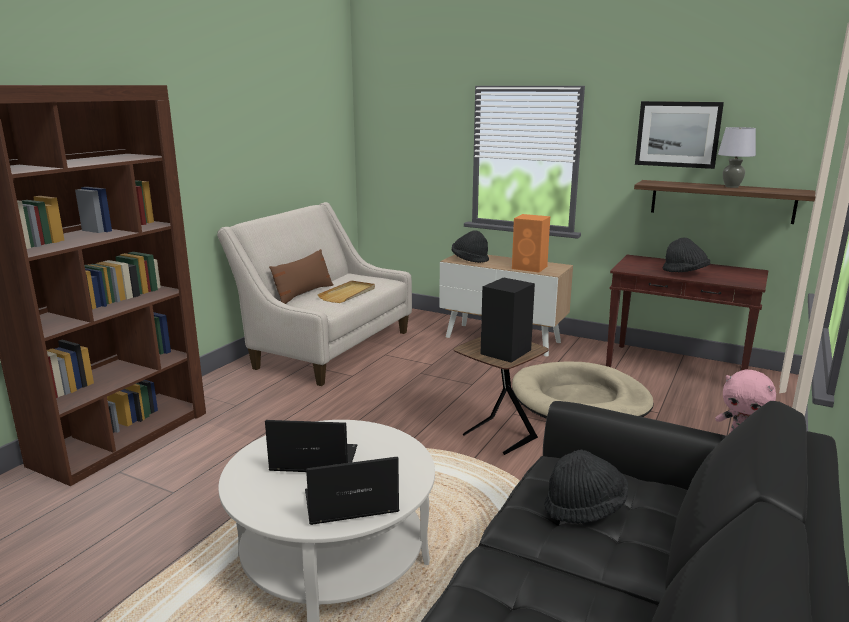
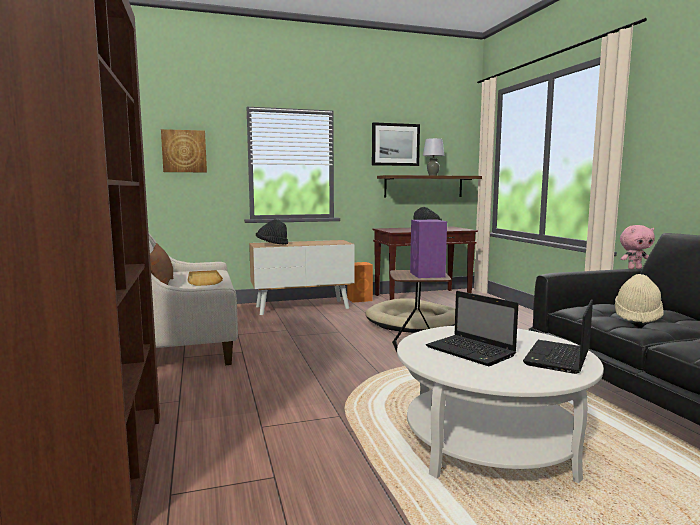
camera: 45 degrees left, 10 degrees down
(312, 460) = (472, 352): laptop -> laptop turned 90 degrees counterclockwise
(410, 139) = (184, 151): none -> picture
(505, 352) = (427, 275): black speaker -> purple speaker
(530, 267) = (324, 243): orange speaker -> orange speaker (360, 299)
(584, 508) = (637, 316): black hat -> beige hat

